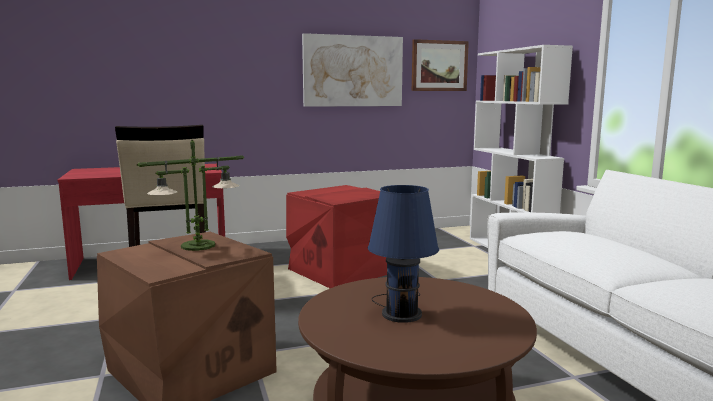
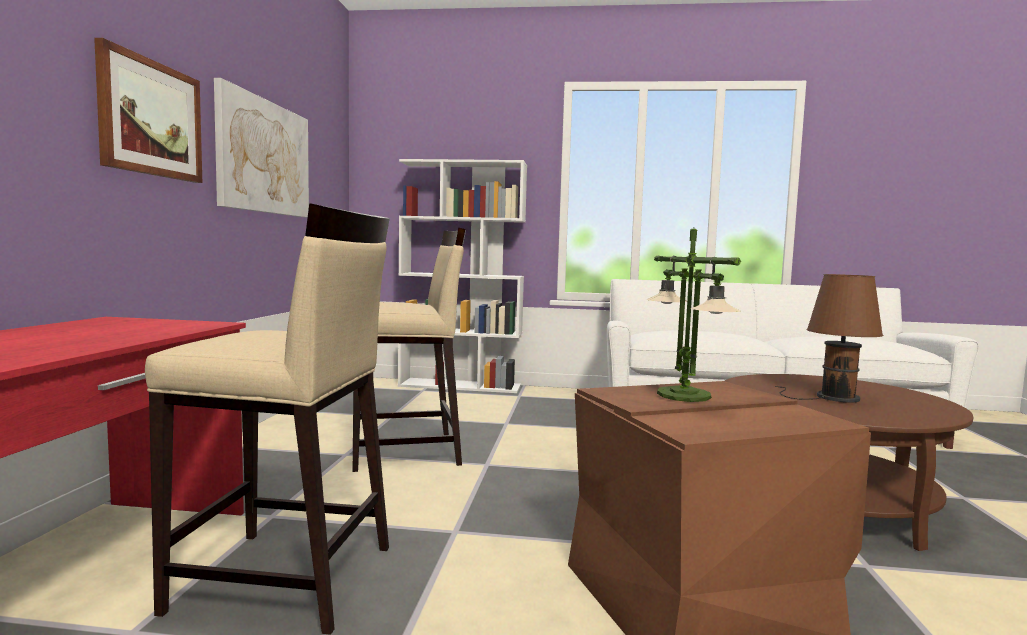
camera: 65 degrees left, 5 degrees down
(339, 270) = (406, 452): red storage box -> beige stool
(400, 312) = (832, 397): blue table lamp -> brown table lamp
(439, 66) = (328, 167): picture -> picture (151, 118)

